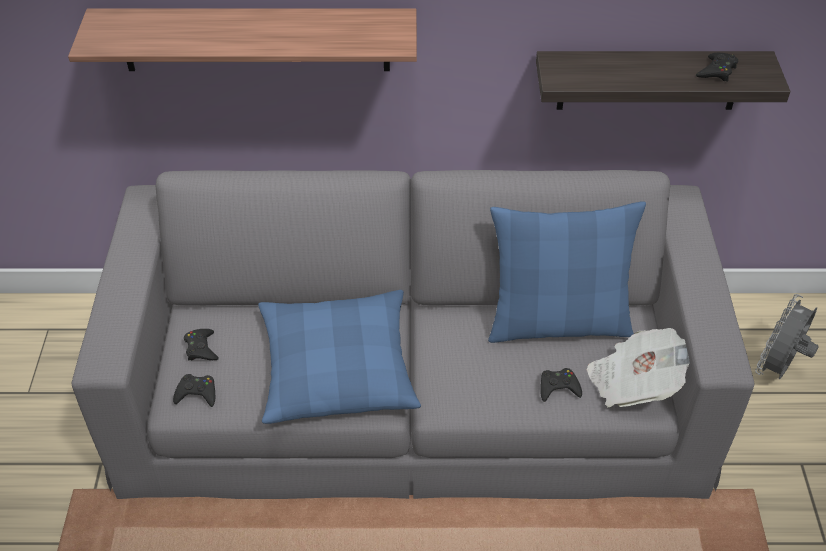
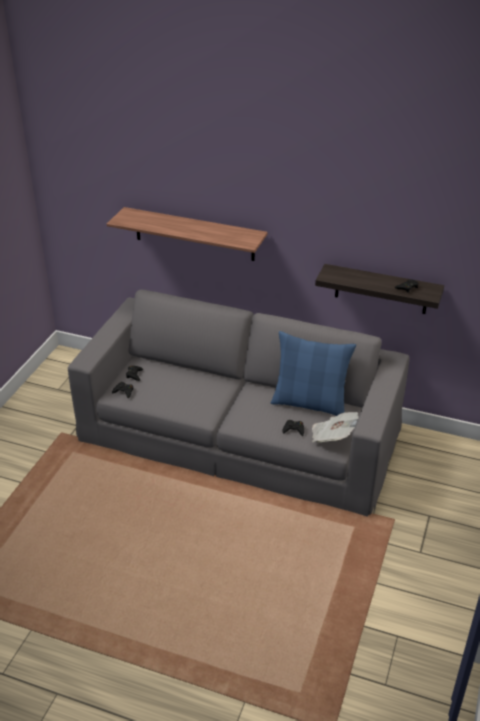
camera: 20 degrees right, 10 degrees down
(337, 367) = (192, 397): blue pillow -> none
(778, 368) = (443, 471): grey fan -> none

